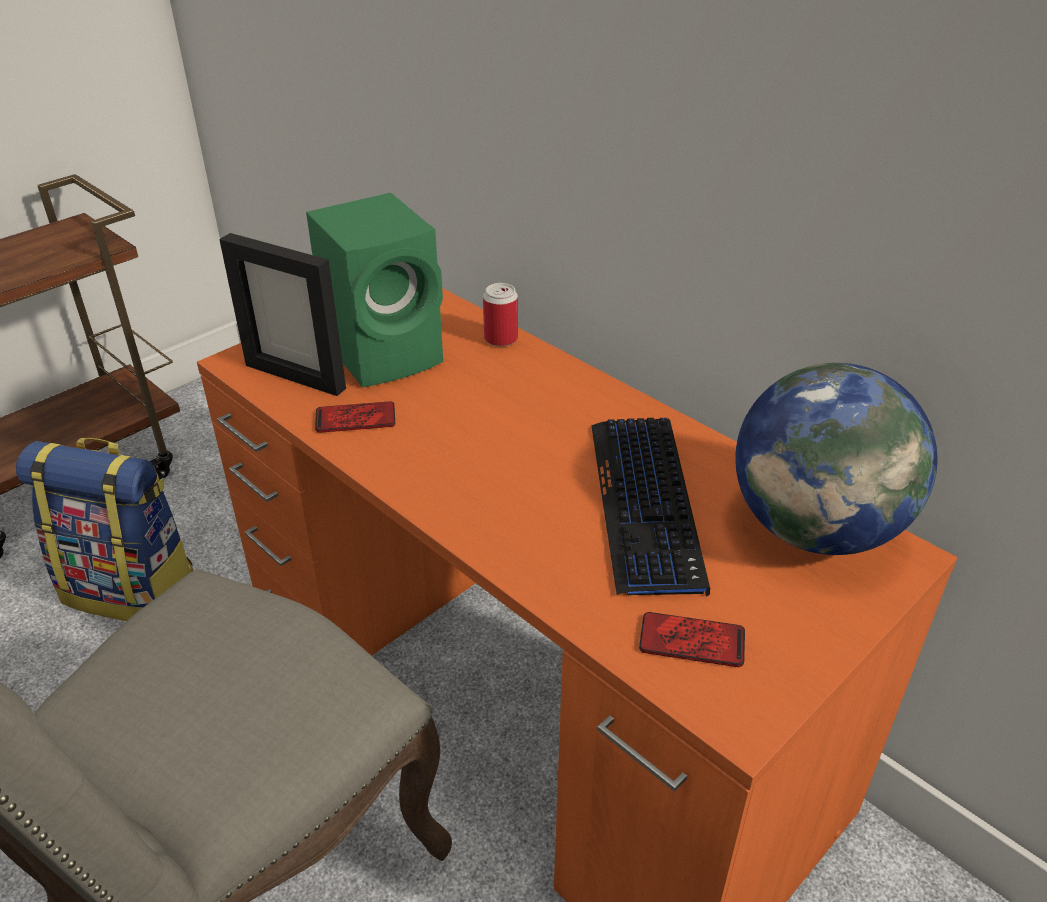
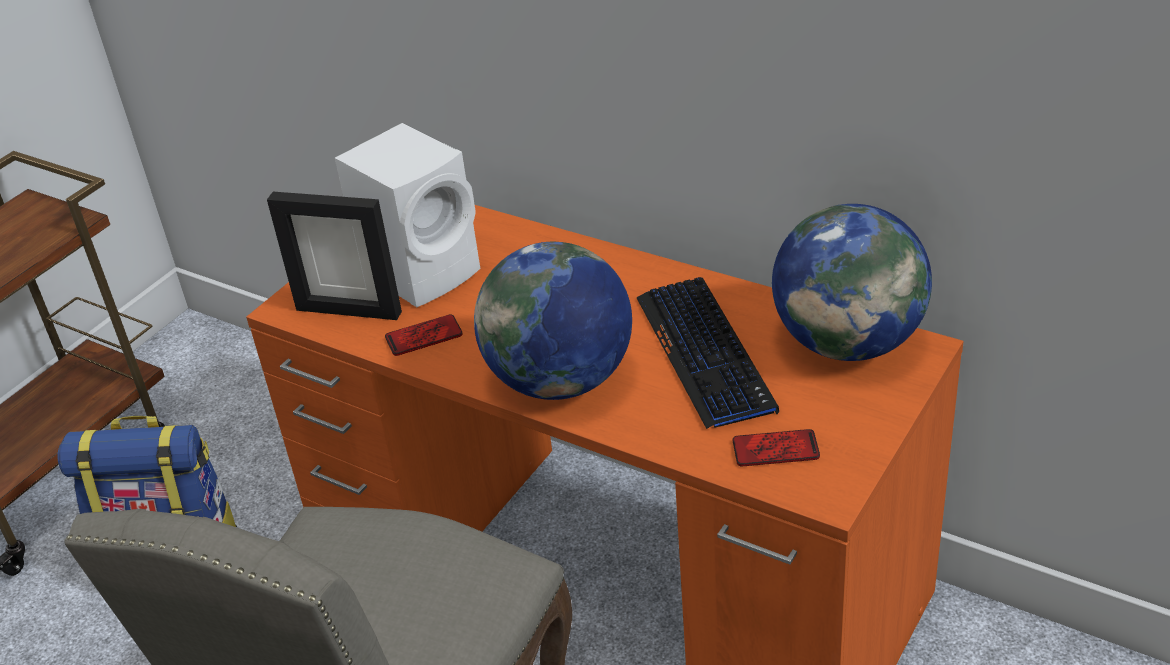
camera: 10 degrees left, 0 degrees up
(388, 352) = (424, 270): green speaker -> white speaker
(475, 498) = (560, 381): none -> globe
(501, 339) = (524, 236): can -> none

